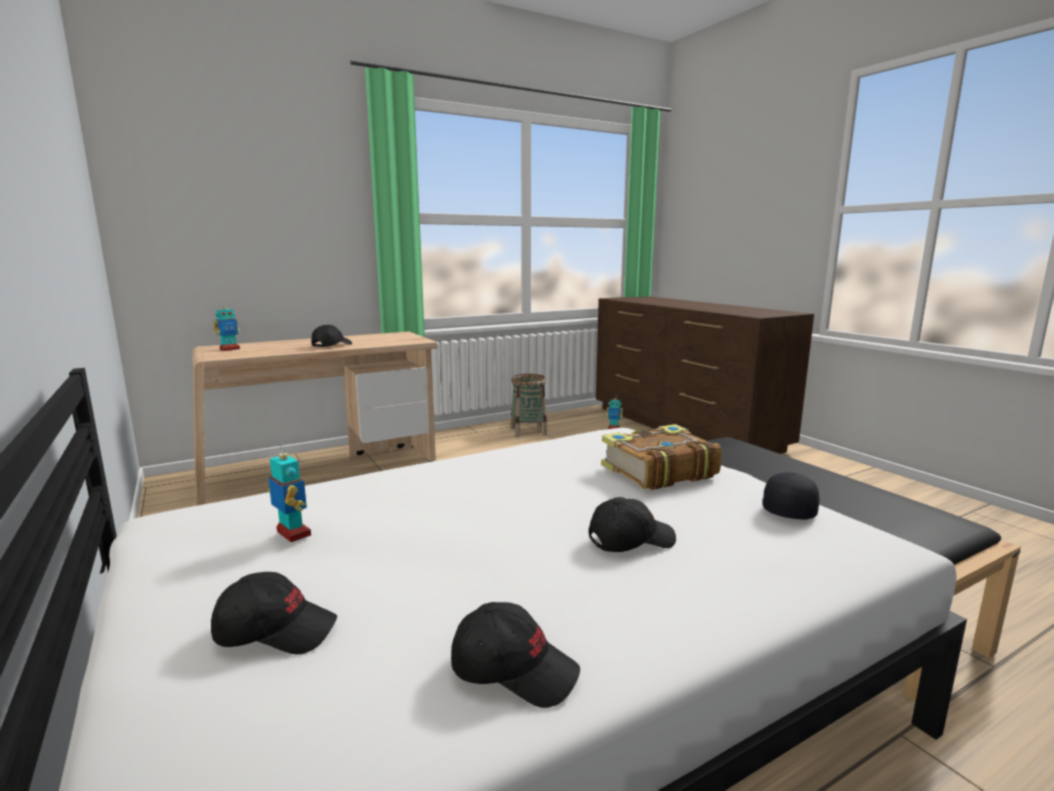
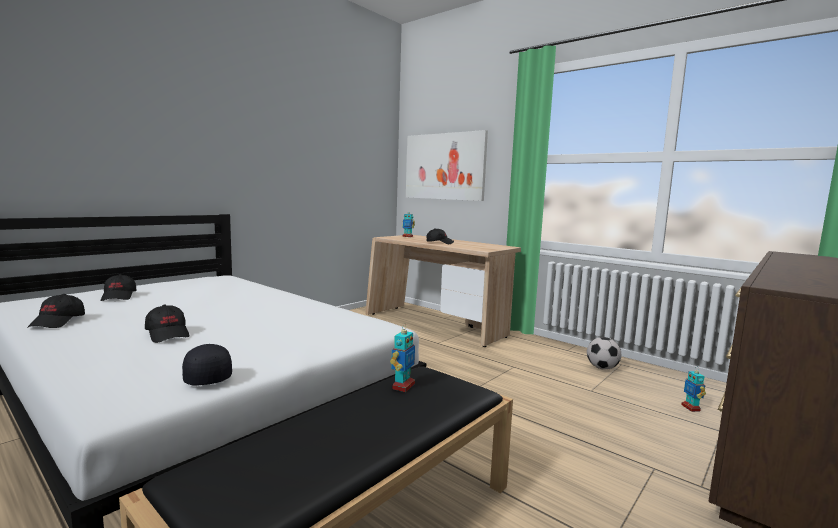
camera: 70 degrees right, 5 degrees down
(233, 222) = (444, 166): none -> picture
(293, 534) = (197, 287): toy robot -> toy robot (403, 386)
(528, 431) = (602, 368): basket -> football
(657, 471) = (288, 337): book -> none
(788, 508) = (207, 376): black cap -> black cap turned 120 degrees counterclockwise

